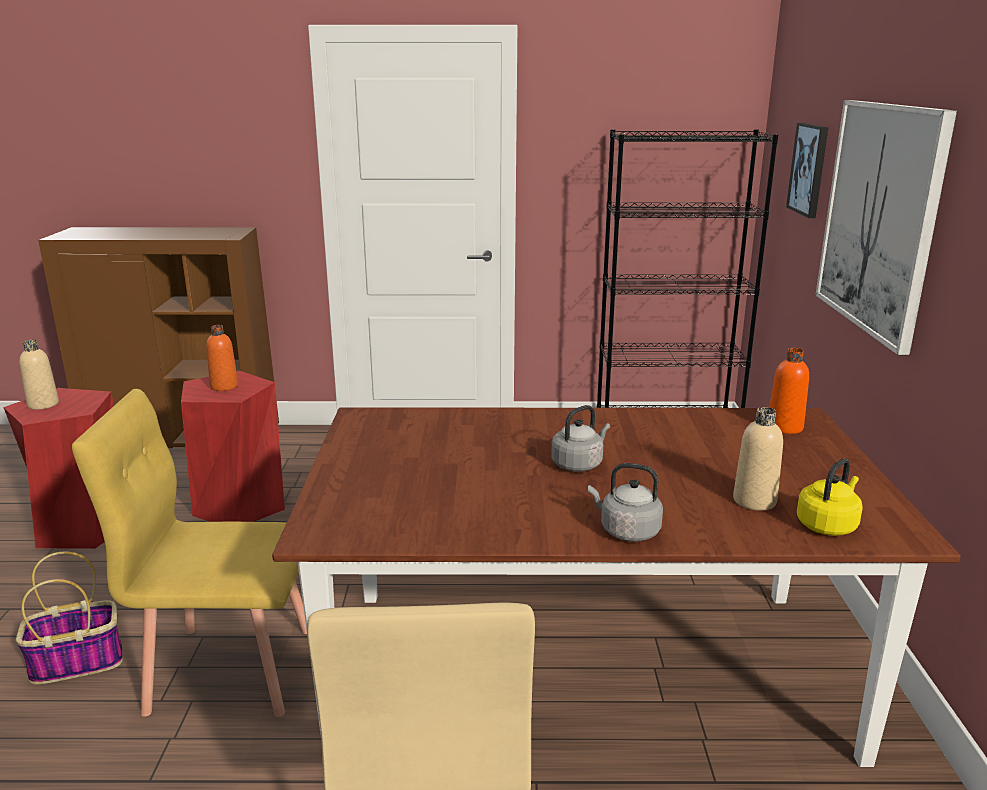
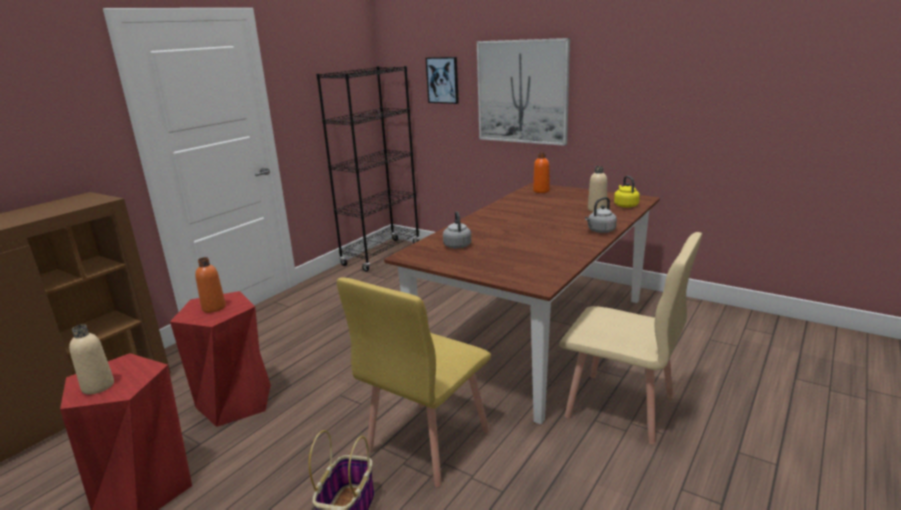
camera: 55 degrees left, 0 degrees up
(579, 464) = (531, 225): grey kettle -> grey kettle (457, 245)

